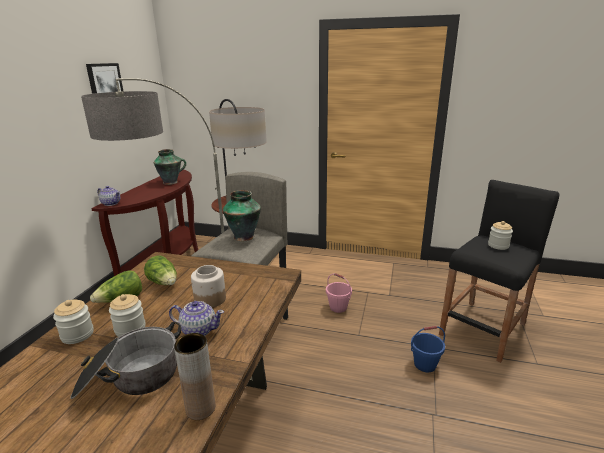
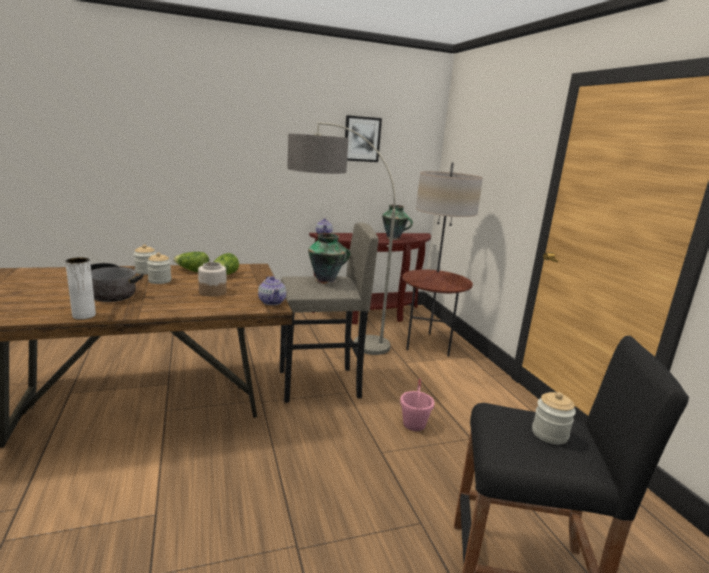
camera: 55 degrees right, 5 degrees down
(198, 330) = (169, 297): teapot -> teapot (272, 302)
(200, 408) = (84, 315): brown vase -> white vase
(425, 364) = (379, 521): blue bucket -> none

